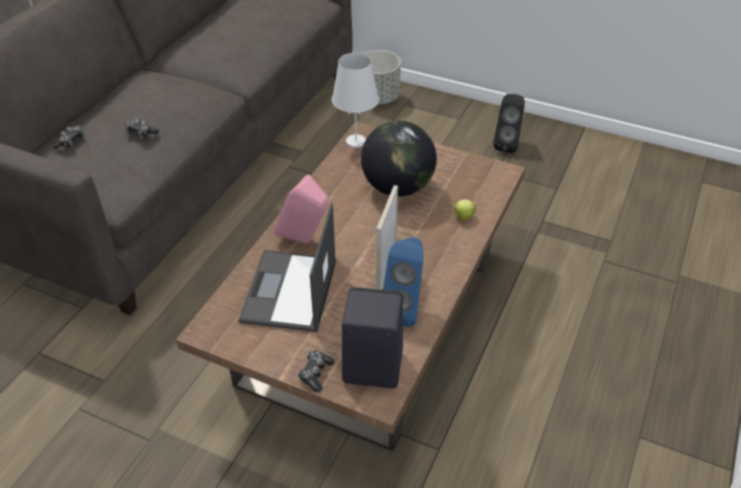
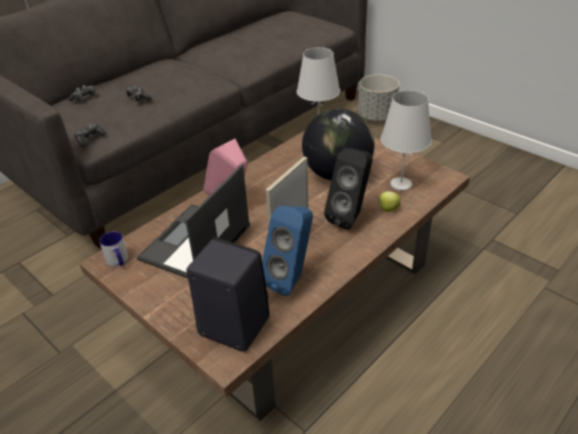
camera: 20 degrees right, 5 degrees down
(219, 328) = (118, 261): none -> mug
(315, 374) = (178, 320): game controller -> game controller (89, 138)
(464, 187) = (400, 184): none -> white table lamp
(507, 144) = (481, 168): black speaker -> black speaker (350, 217)

